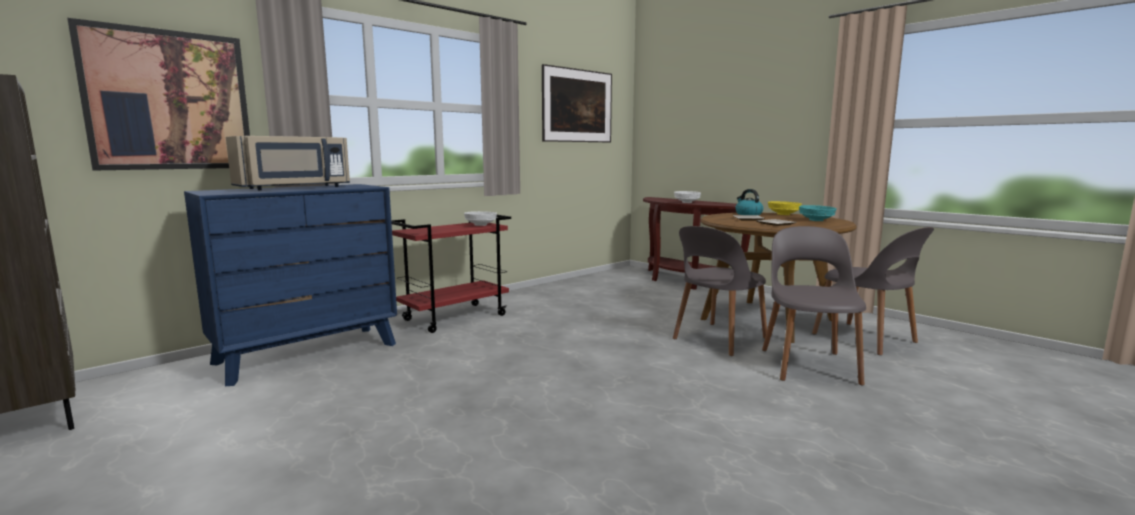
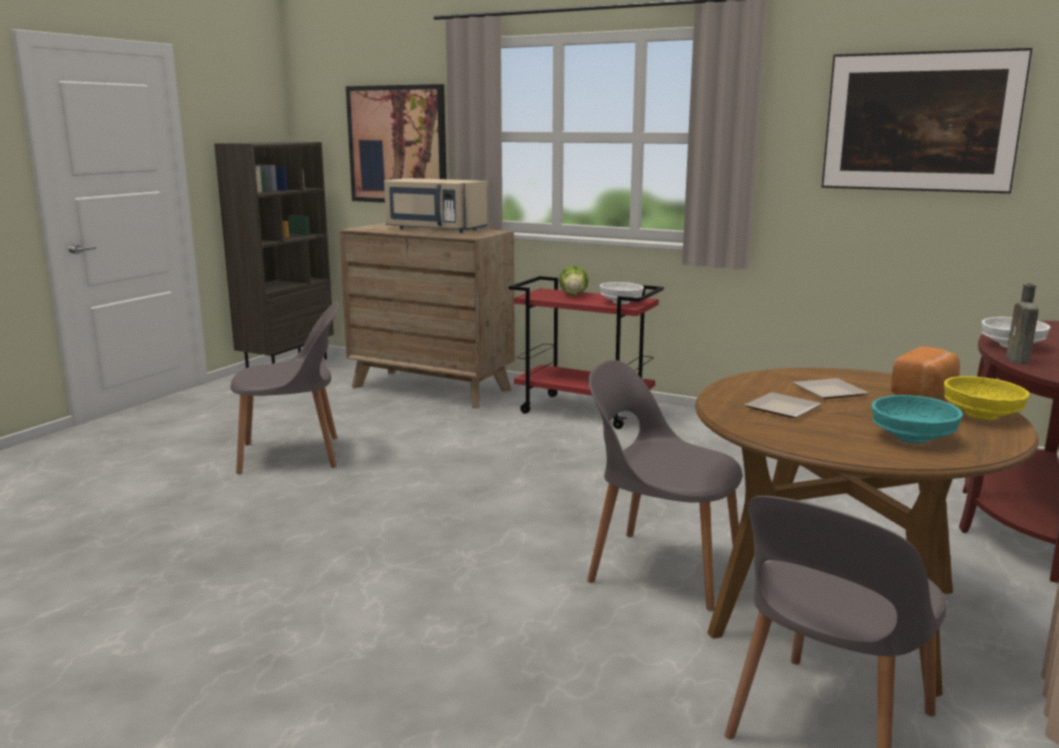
camera: 70 degrees right, 5 degrees up
(307, 353) = (431, 388): blue dresser -> brown dresser
(436, 228) = (573, 295): none -> lettuce
(712, 204) = (1018, 361): none -> brown bottle
(748, 214) = (925, 391): kettle -> bread
(808, 365) = (600, 649): grey chair -> grey chair (293, 455)

